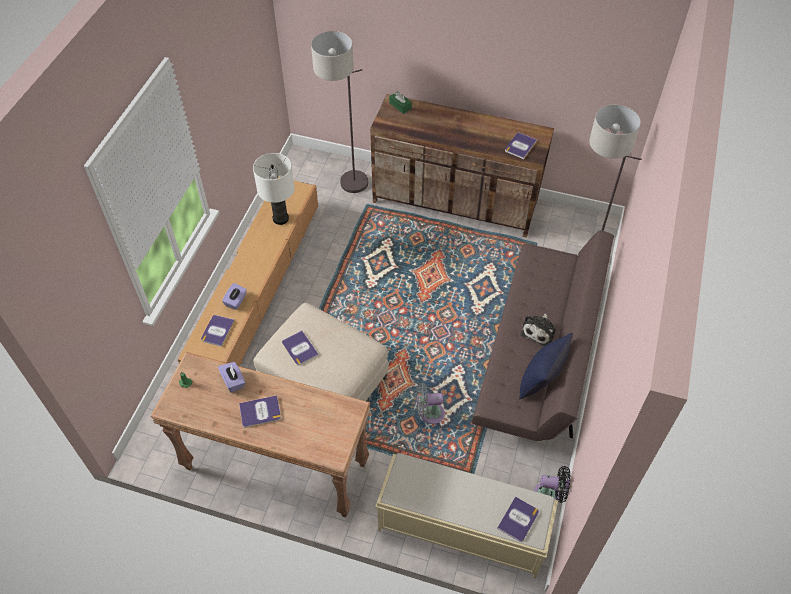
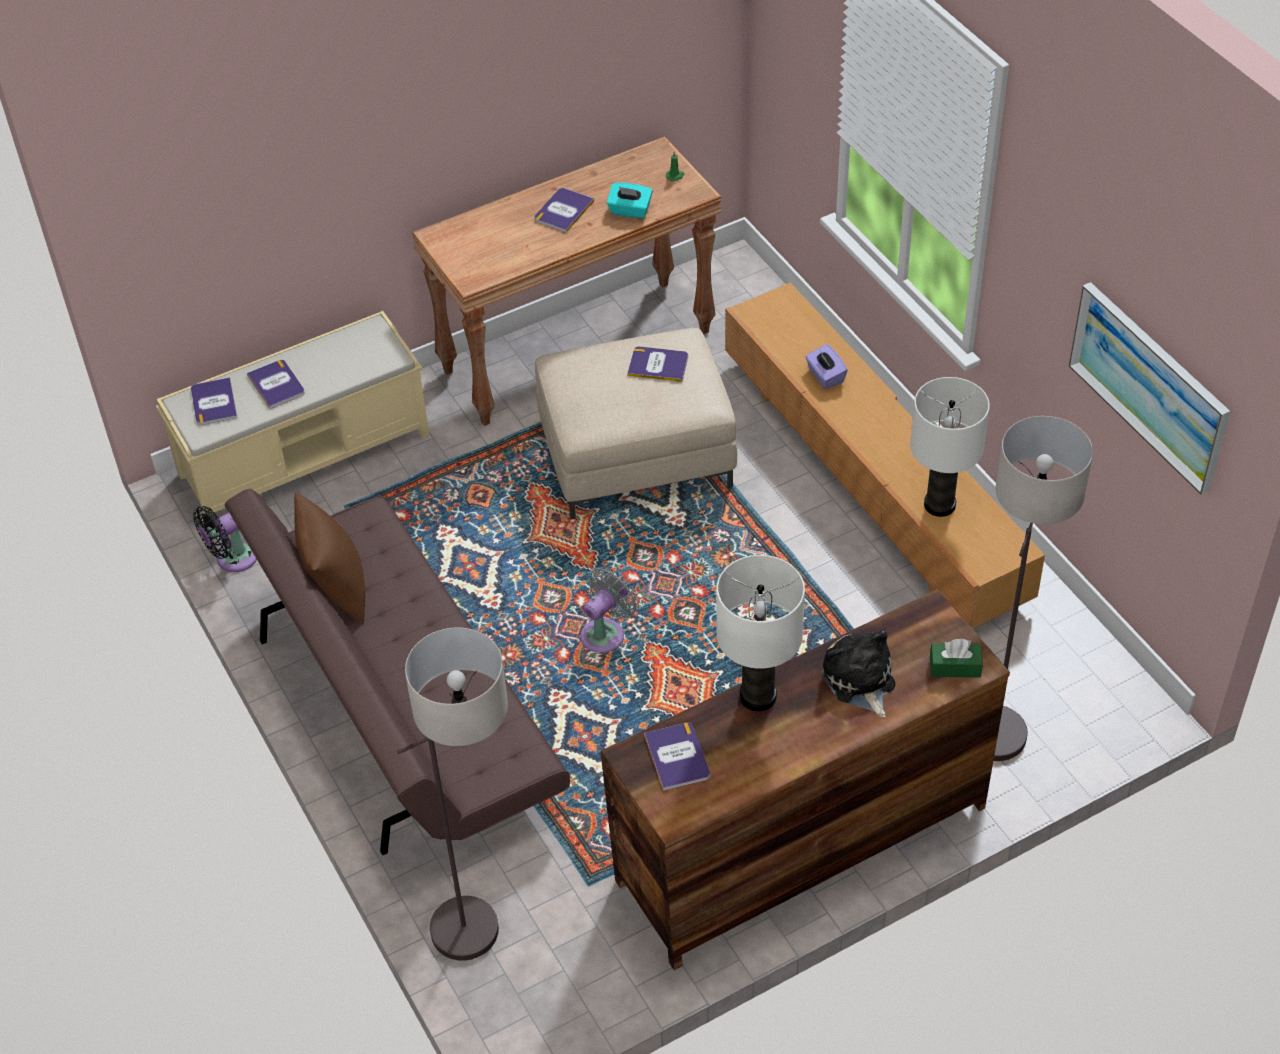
camera: 135 degrees right, 5 degrees down
(217, 331) = (794, 336): book -> book (276, 384)
(233, 381) = (630, 211): purple tissue box -> turquoise tissue box
(249, 61) = (1149, 385): none -> picture
(429, 413) = (471, 527): grey fan -> grey fan (606, 633)
(471, 142) = (758, 696): none -> white table lamp
(539, 331) = (402, 650): plush toy -> plush toy (859, 681)
(541, 381) = (337, 590): blue pillow -> brown pillow

